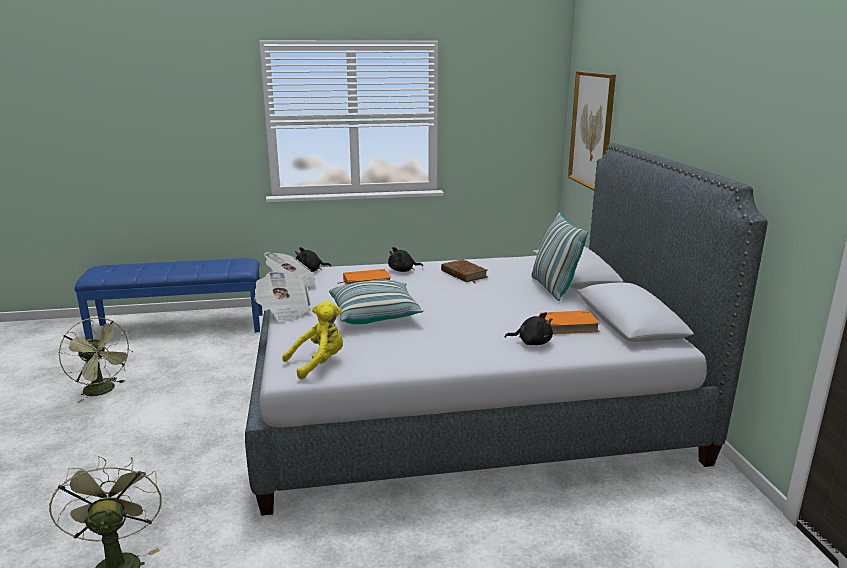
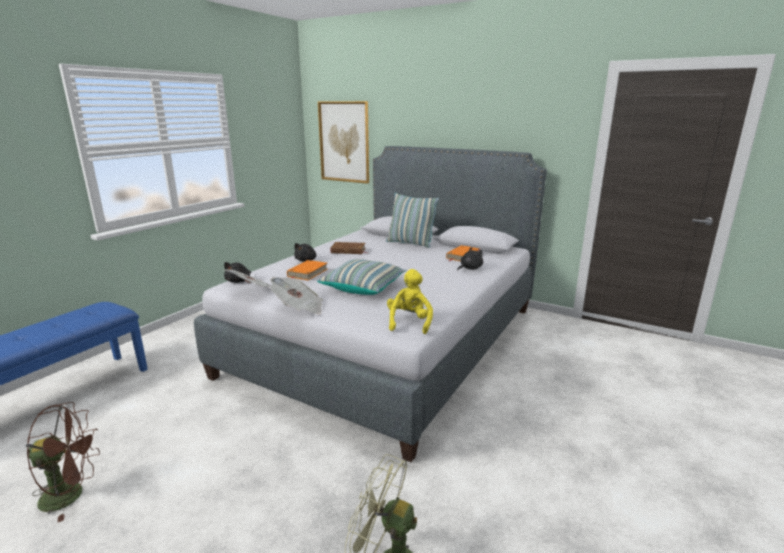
camera: 50 degrees left, 0 degrees up
(103, 391) = (71, 494): green fan -> brown fan

